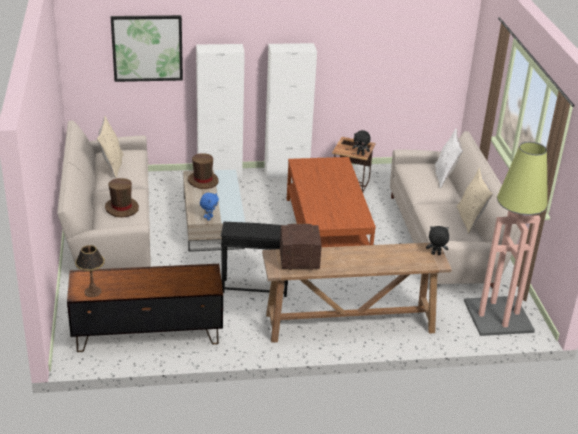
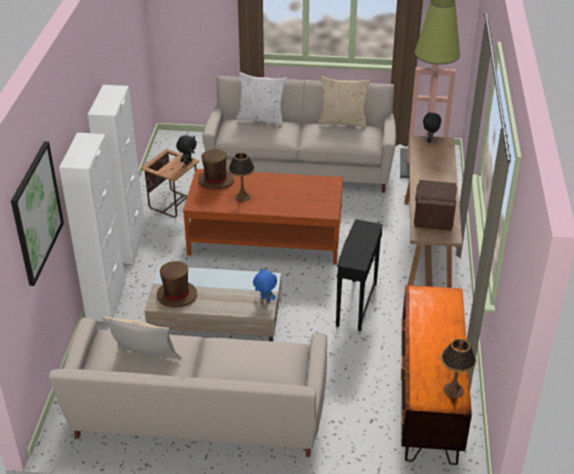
camera: 75 degrees left, 5 degrees up
(122, 208) = (261, 357): brown hat -> brown hat (215, 180)
(318, 181) = (242, 197): none -> table lamp

